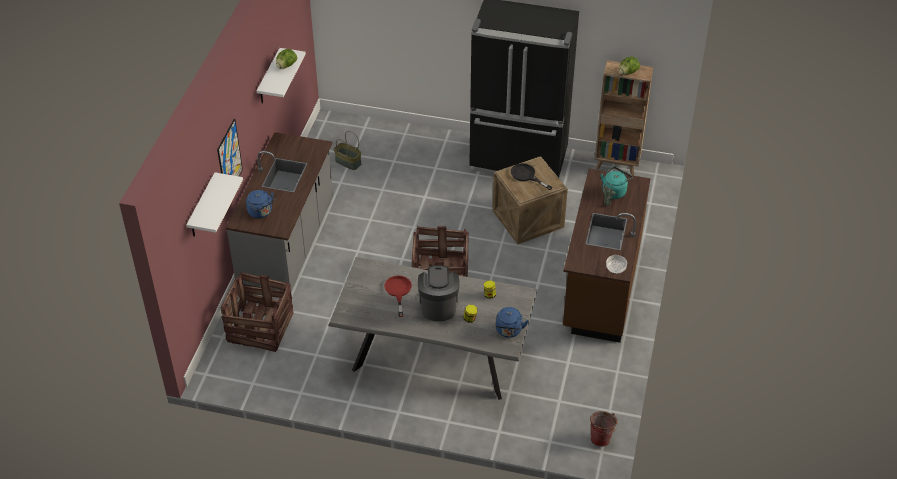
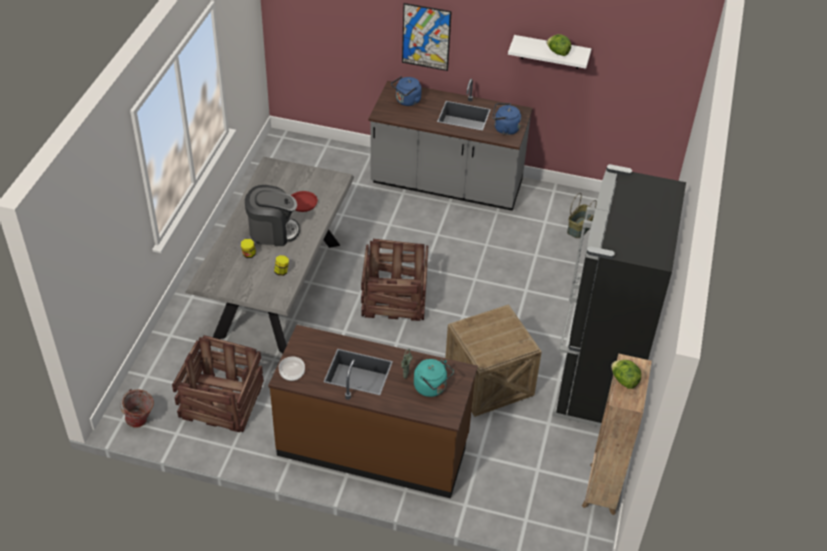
camera: 90 degrees right, 0 degrees up
(202, 207) = (353, 20): white shelf -> none
(260, 328) = (334, 168): crate -> crate (221, 402)
(508, 331) = (225, 284): blue kettle -> blue kettle (504, 129)
(526, 176) = (500, 333): black frying pan -> none

